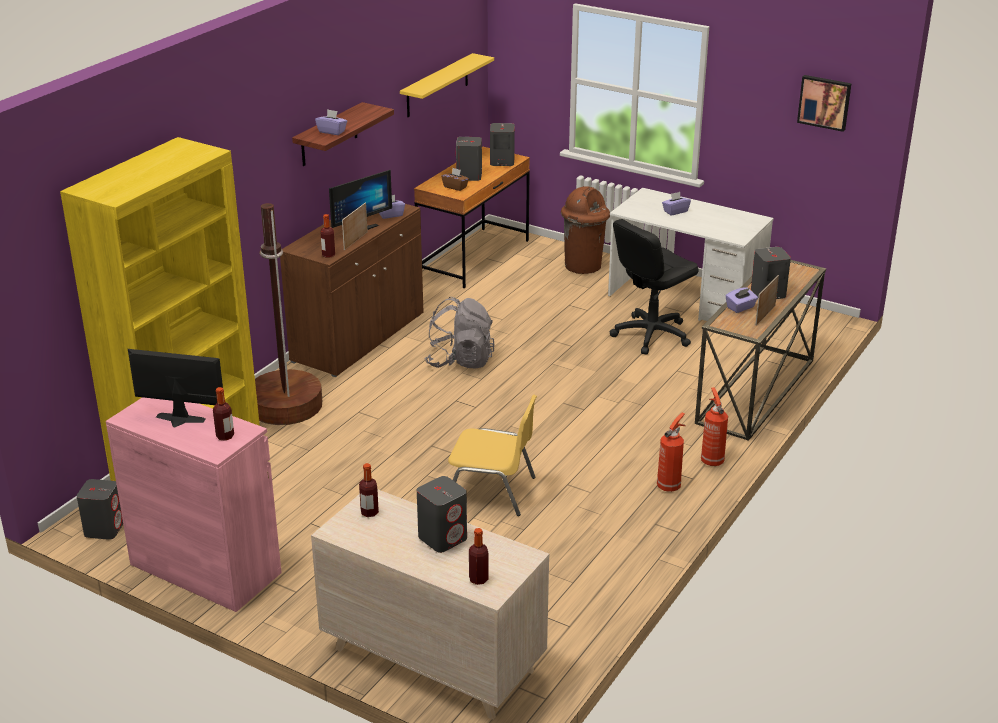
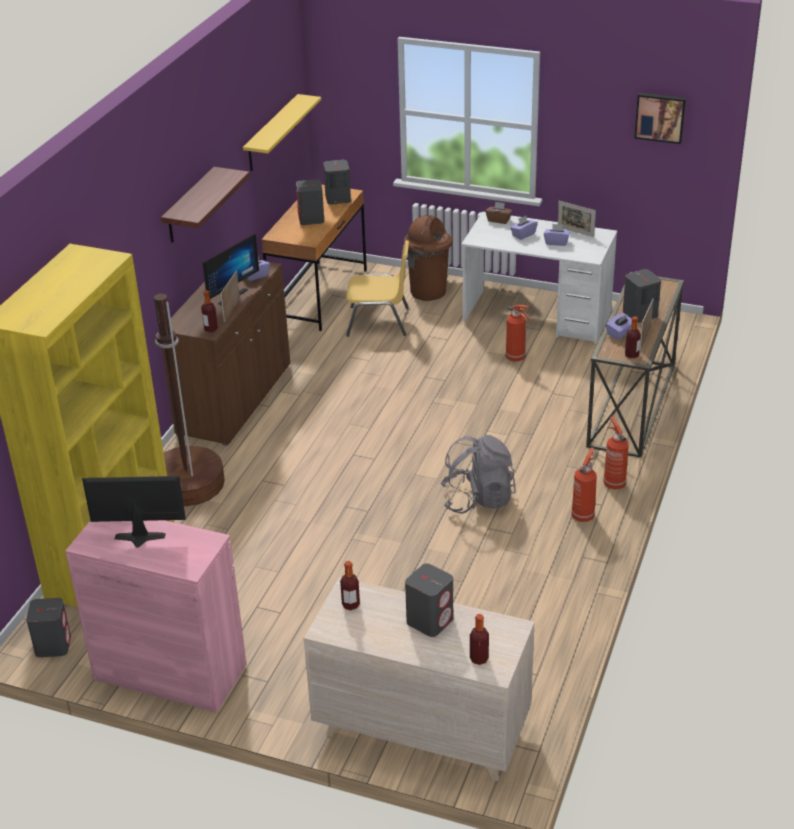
camera: 10 degrees left, 5 degrees up
(225, 436) = (192, 550): bottle -> bottle (631, 355)
(332, 131) = (198, 205): purple tissue box -> purple tissue box (556, 242)
(455, 187) = (302, 233): brown tissue box -> brown tissue box (498, 220)
(460, 361) = (343, 411): grey backpack -> grey backpack (478, 499)
(492, 491) = (420, 546): yellow chair -> yellow chair (379, 322)
(651, 335) = (516, 358): black office chair -> fire extinguisher
(730, 214) = (575, 232): none -> picture frame

